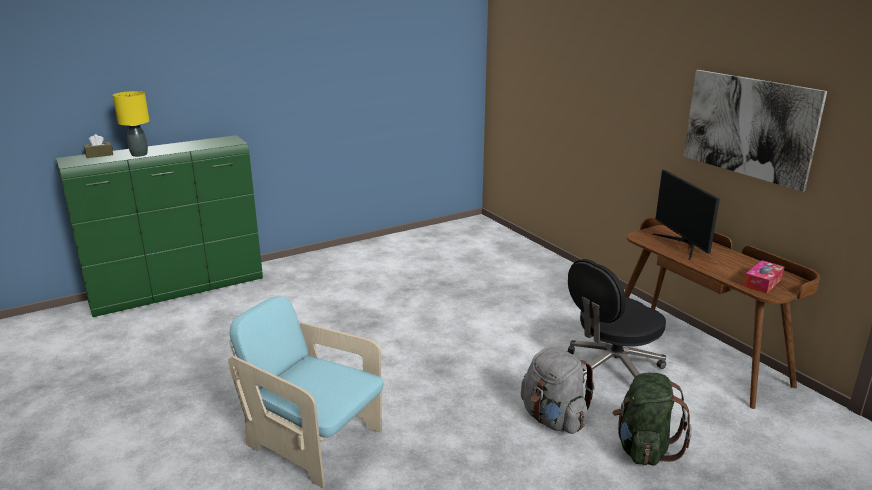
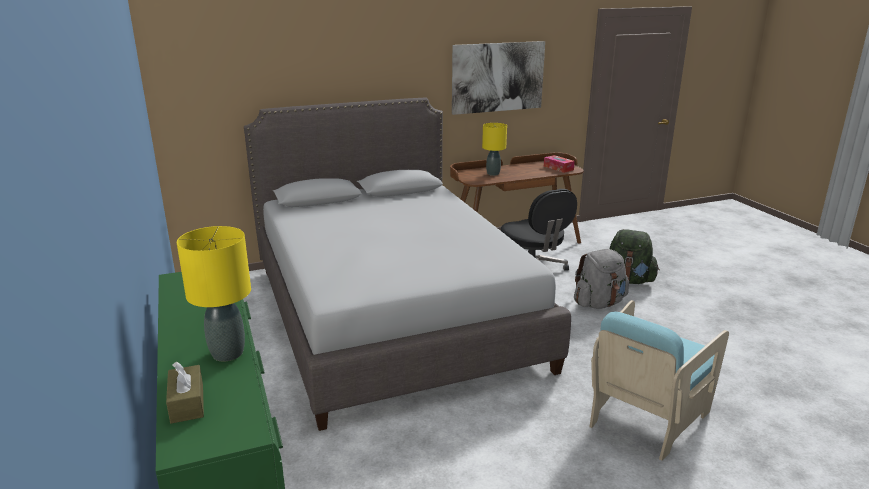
camera: 80 degrees left, 0 degrees up
(464, 297) = (392, 315): none -> grey bed
(683, 245) = (493, 173): monitor -> yellow table lamp

